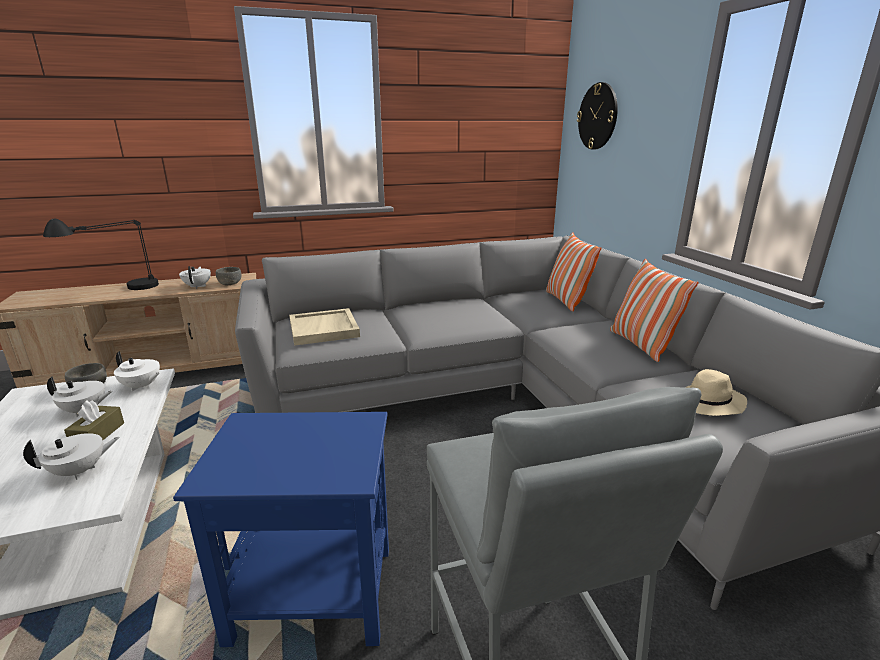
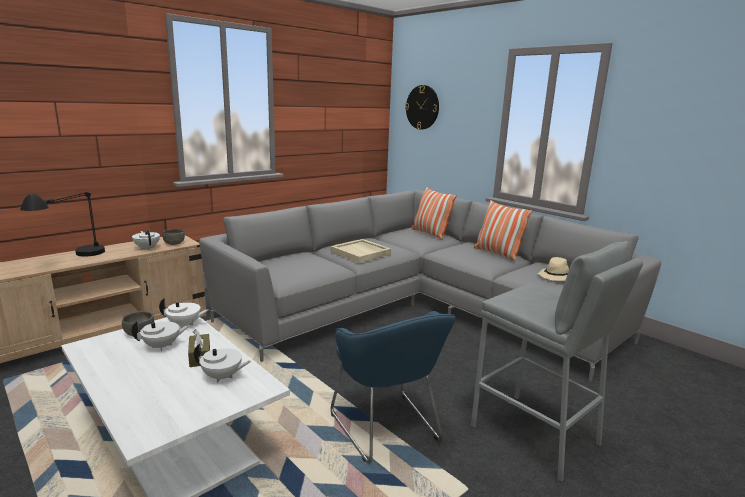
camera: 25 degrees left, 5 degrees down
(80, 471) = (222, 377): white teapot -> white teapot turned 60 degrees clockwise
(311, 593) = (388, 430): blue side table -> blue armchair
(324, 329) = (290, 268): beige tray -> beige tray (361, 253)

